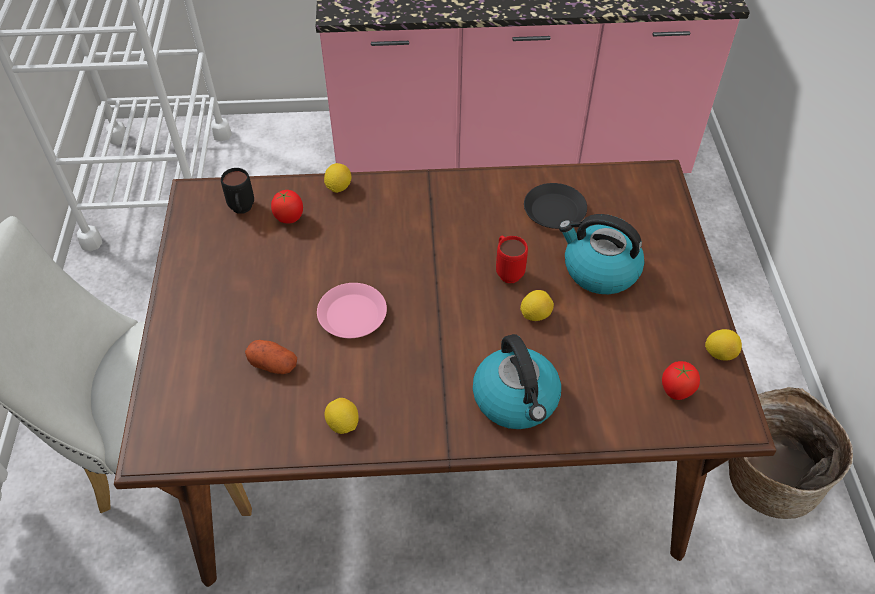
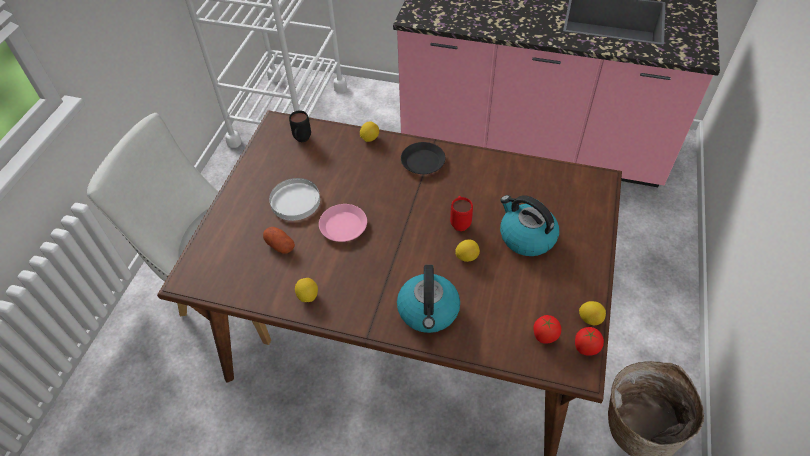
camera: 20 degrees right, 0 degrees up
(269, 297) = (295, 201): none -> white plate
(289, 219) = (329, 152): tomato -> tomato (585, 348)
(554, 210) = (511, 187): black plate -> black plate (423, 161)

